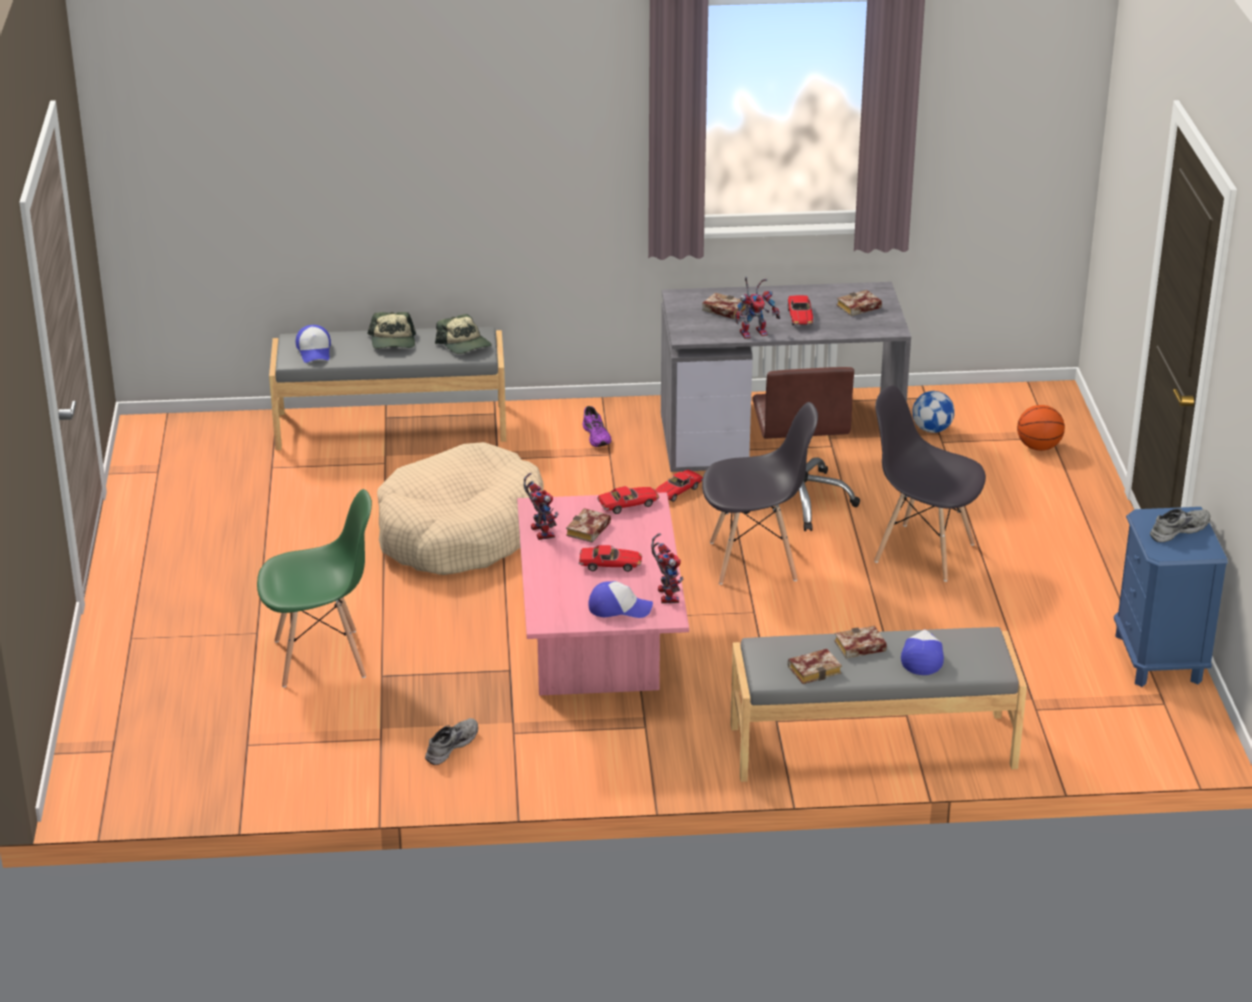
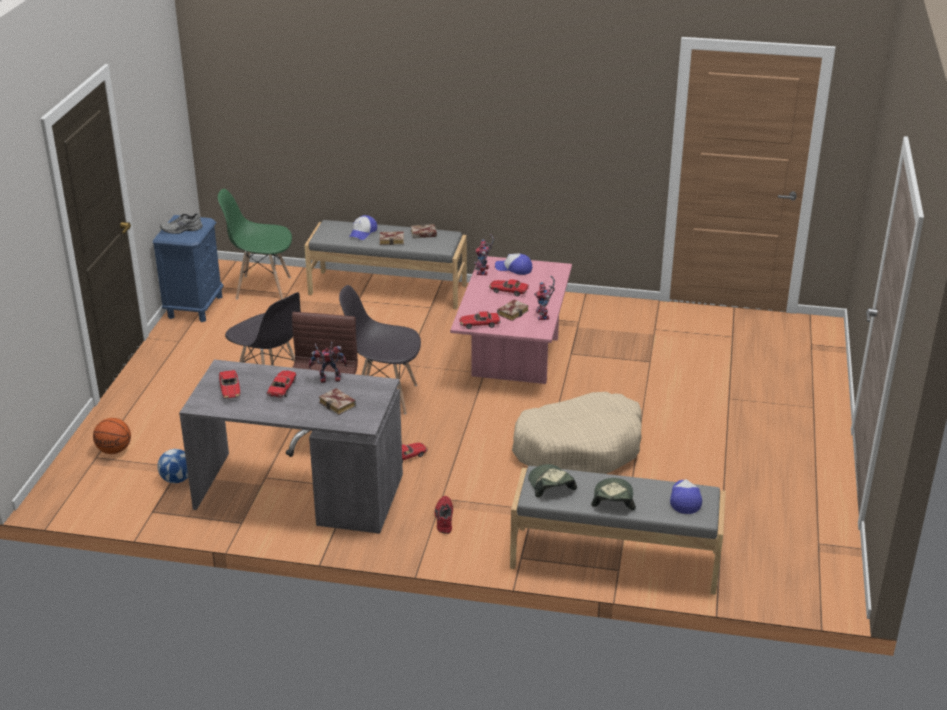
camera: 165 degrees left, 0 degrees up
(321, 658) = (686, 376): green chair -> green chair (262, 288)
(450, 745) = (616, 320): grey shoe -> none
(597, 436) = (443, 518): purple shoe -> red shoe
(858, 308) = (230, 390): book -> toy car

